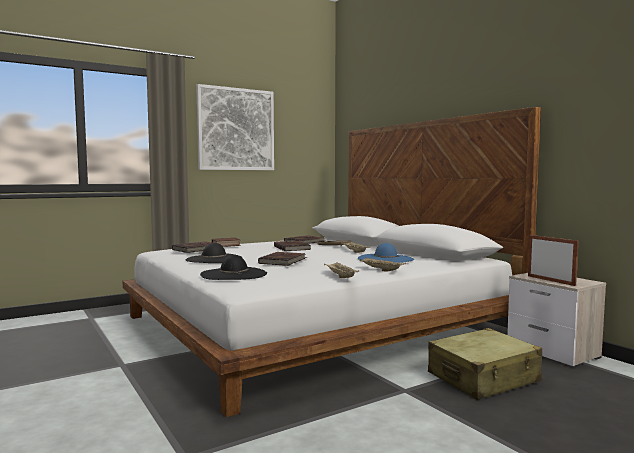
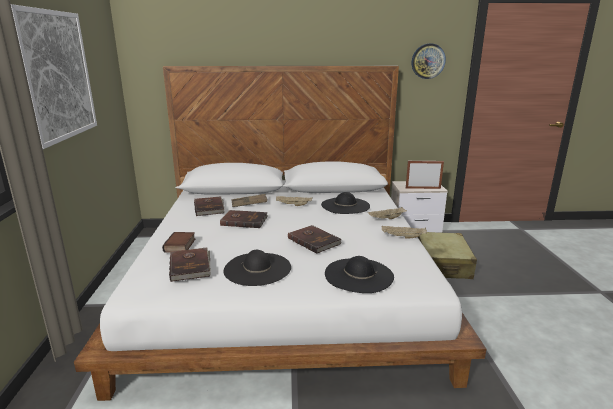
camera: 60 degrees left, 15 degrees up
(385, 259) = (345, 205): blue hat -> black hat
(589, 96) = (428, 61): none -> wall clock

